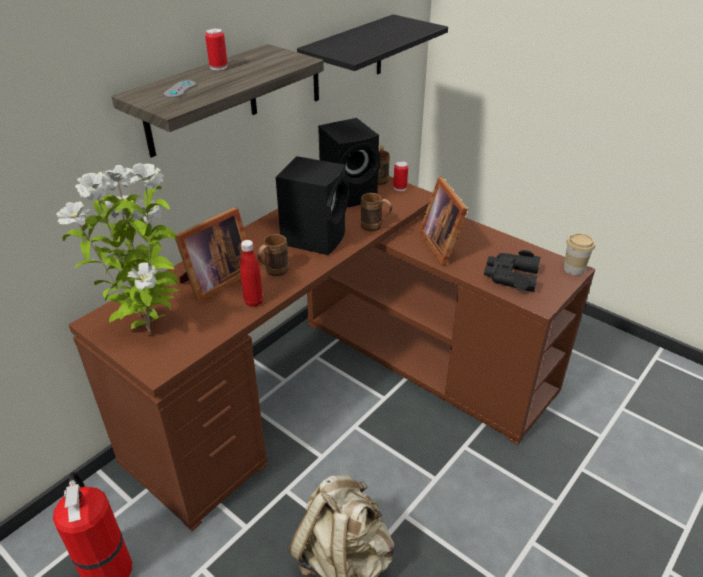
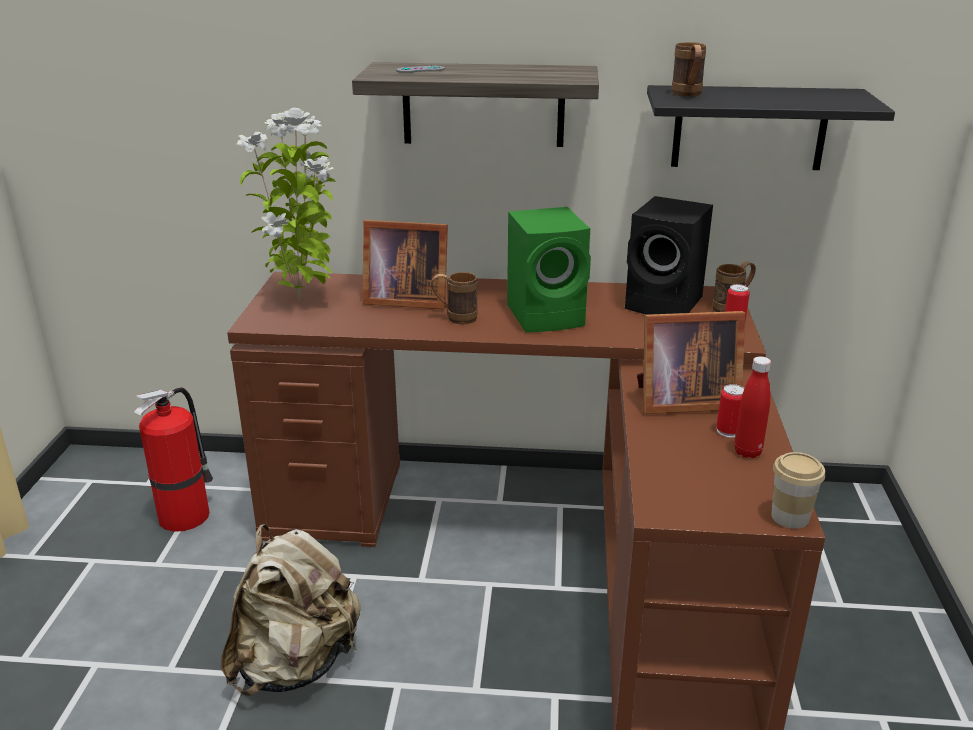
camera: 55 degrees right, 10 degrees down
(218, 67) = (496, 67): can -> can (728, 431)
(253, 302) = (395, 326): red bottle -> red bottle (747, 452)
(315, 237) = (548, 316): black speaker -> green speaker
(375, 227) = (621, 339): brown mug -> brown mug (687, 95)
(443, 244) = (681, 401): picture frame -> picture frame turned 135 degrees counterclockwise
(511, 276) = (687, 469): black binoculars -> none

